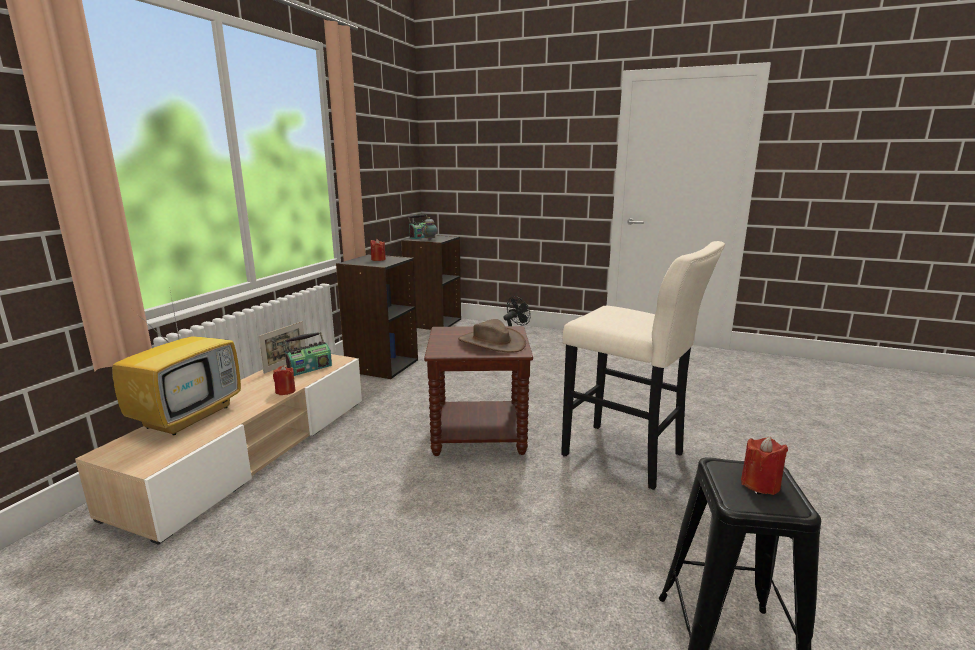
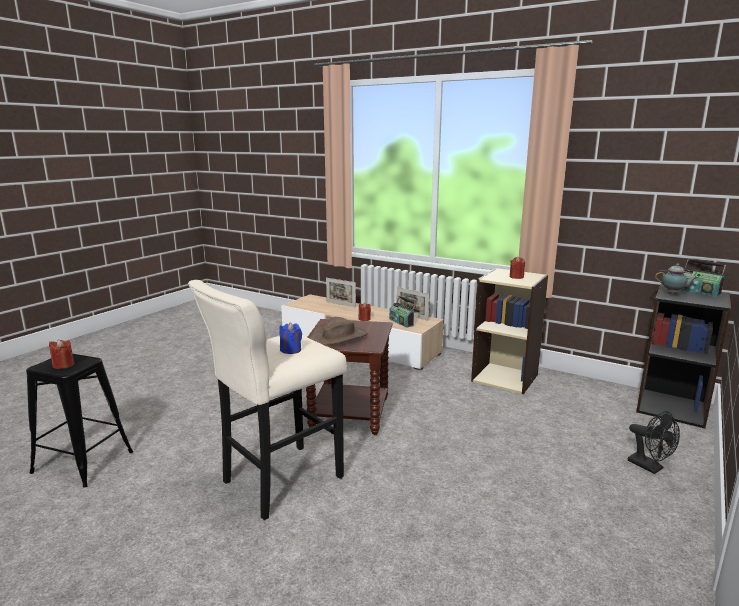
camera: 100 degrees right, 0 degrees up
(189, 416) = (341, 304): television -> picture frame
(381, 365) = (505, 377): black bookcase -> beige bookcase
(625, 315) = (291, 350): none -> blue candle

